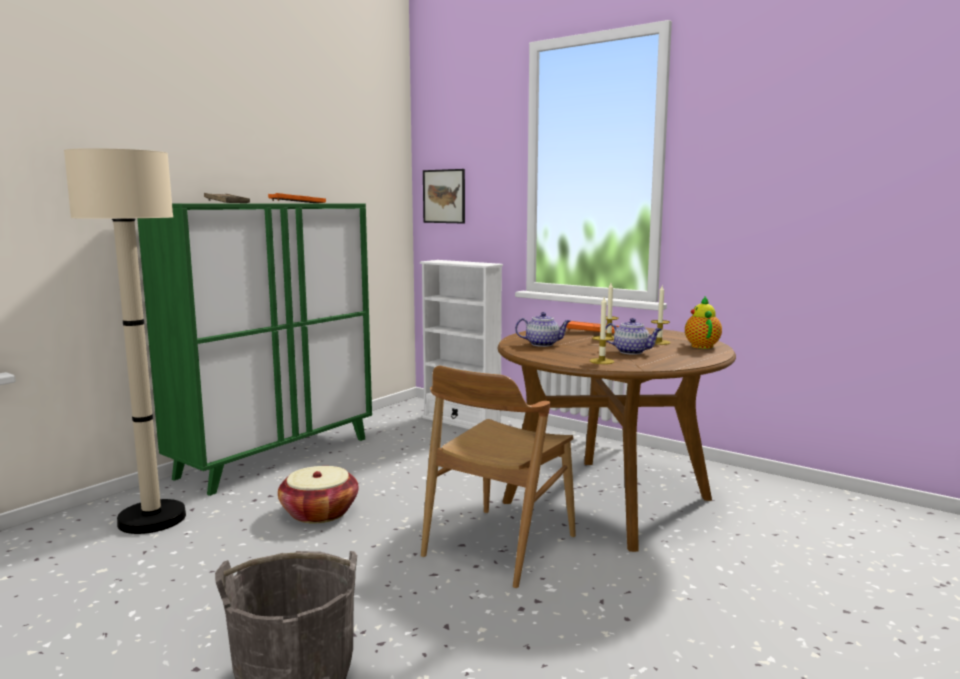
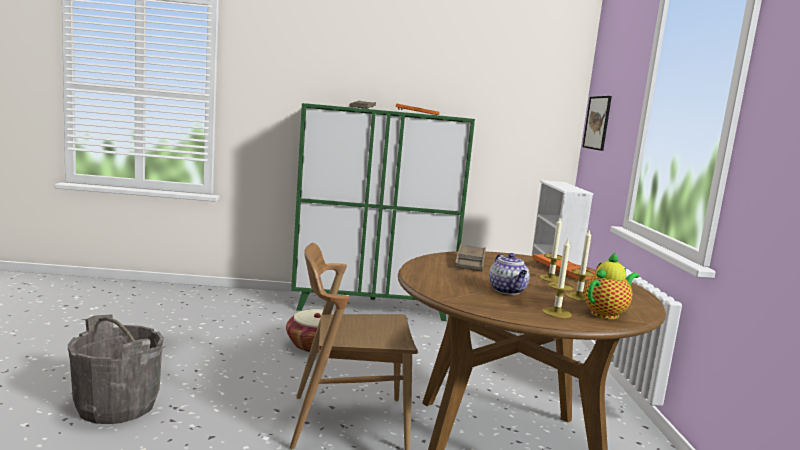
camera: 50 degrees right, 0 degrees up
(152, 519) = (250, 308): beige floor lamp -> none
(543, 344) = (470, 262): teapot -> brown tray
(601, 361) = (445, 284): candle -> candle (556, 313)

